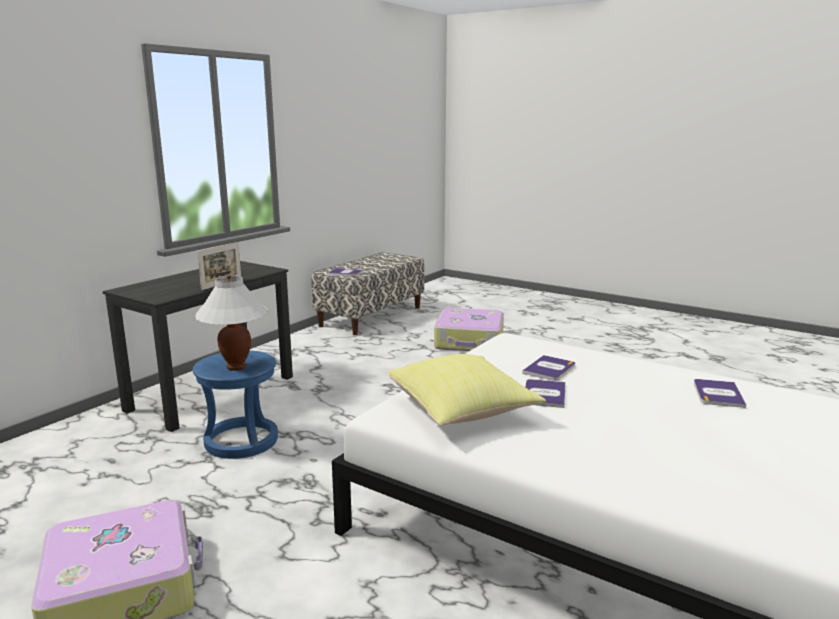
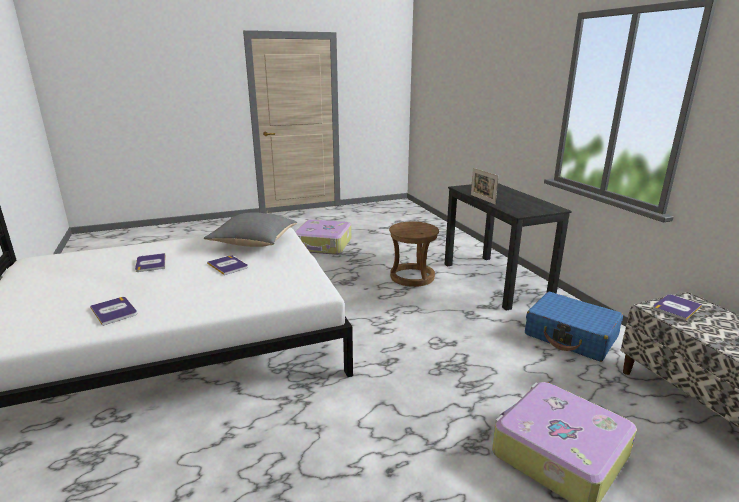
camera: 125 degrees right, 5 degrees up
(236, 367) = (407, 228): white table lamp -> none
(241, 441) = (412, 277): blue stool -> brown stool
(318, 351) = (571, 336): none -> blue suitcase
(463, 411) = (252, 244): yellow pillow -> grey pillow
(549, 369) = (248, 280): book -> book (151, 263)

